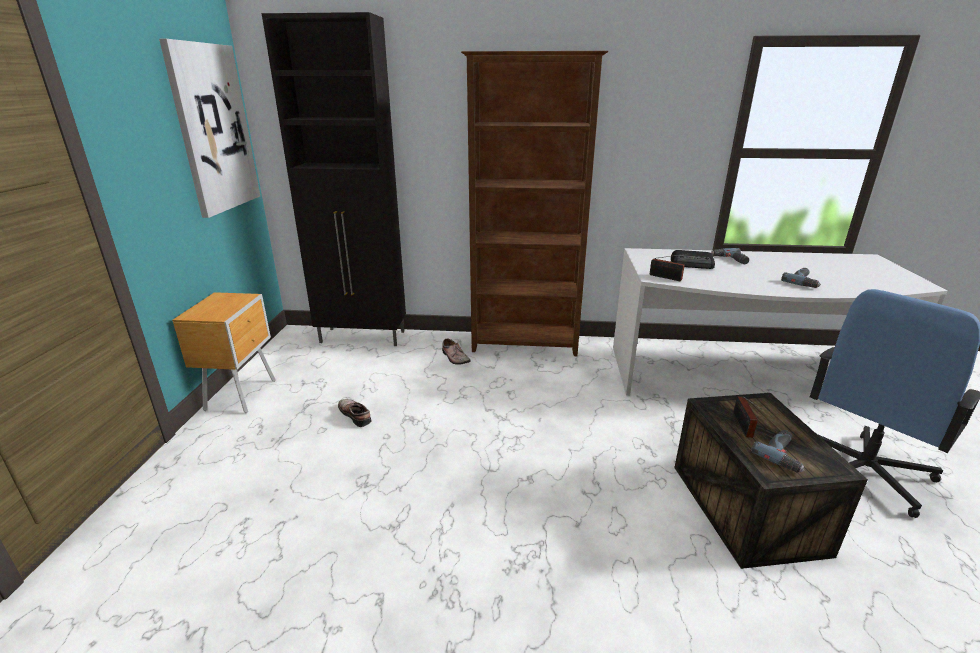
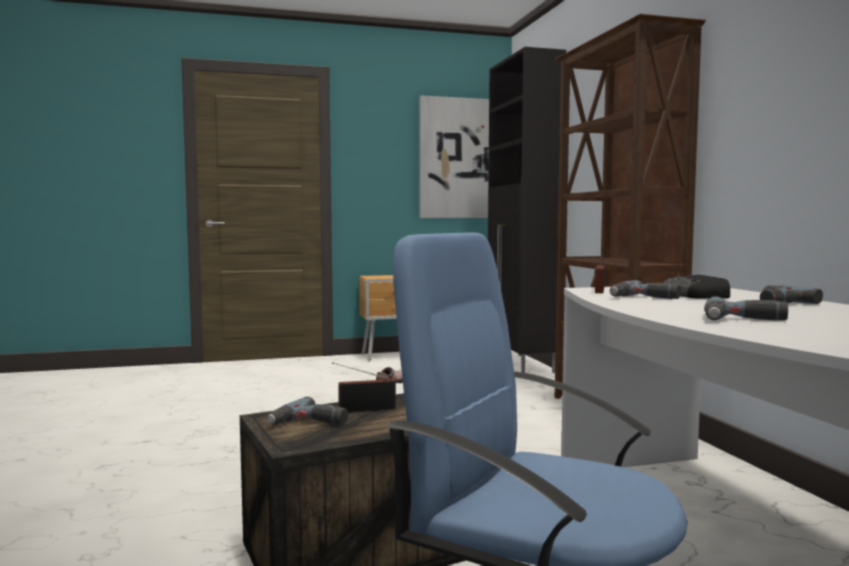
camera: 70 degrees right, 20 degrees down
(454, 358) = (531, 393): shoe -> none
(709, 277) = (645, 298): none -> power drill

